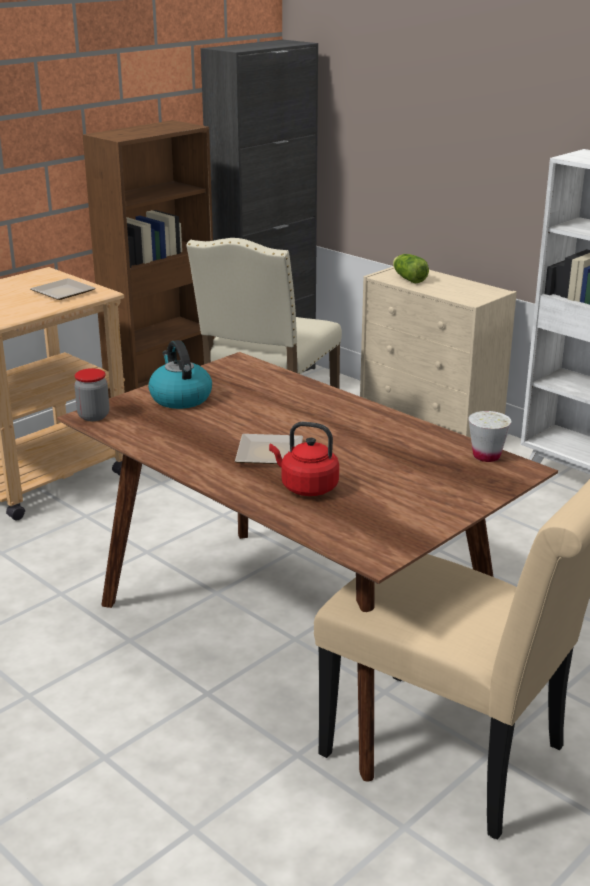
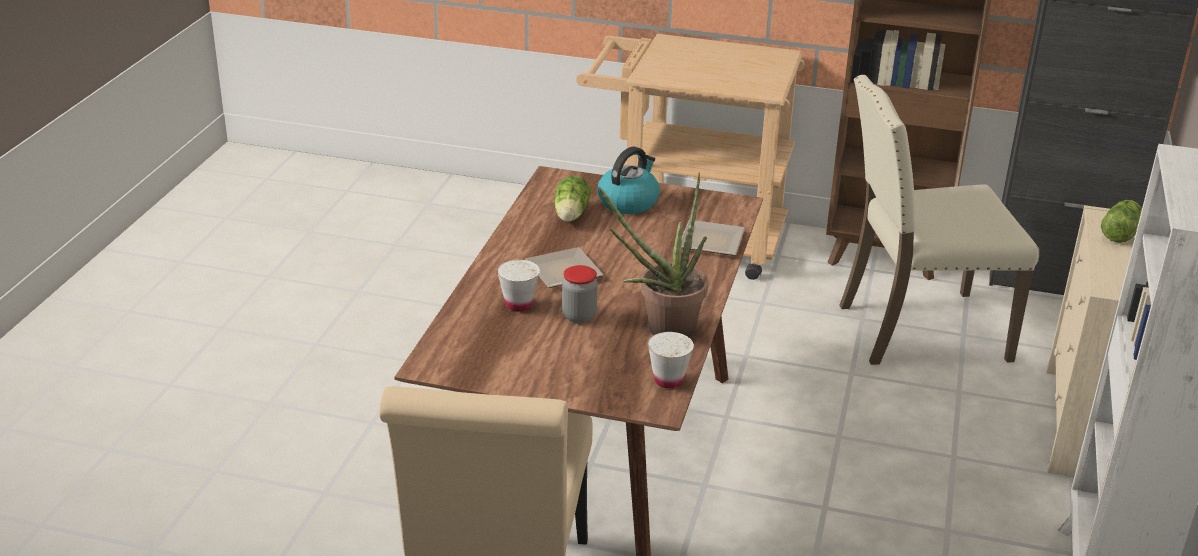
camera: 60 degrees right, 5 degrees up
(63, 292) = (748, 76): plate -> plate (714, 241)
(93, 416) = (554, 178): jar -> jar (579, 316)
(172, 426) = (570, 215): none -> lettuce
(306, 487) = (518, 305): red kettle -> white cup
(407, 439) = (661, 330): none -> potted plant

